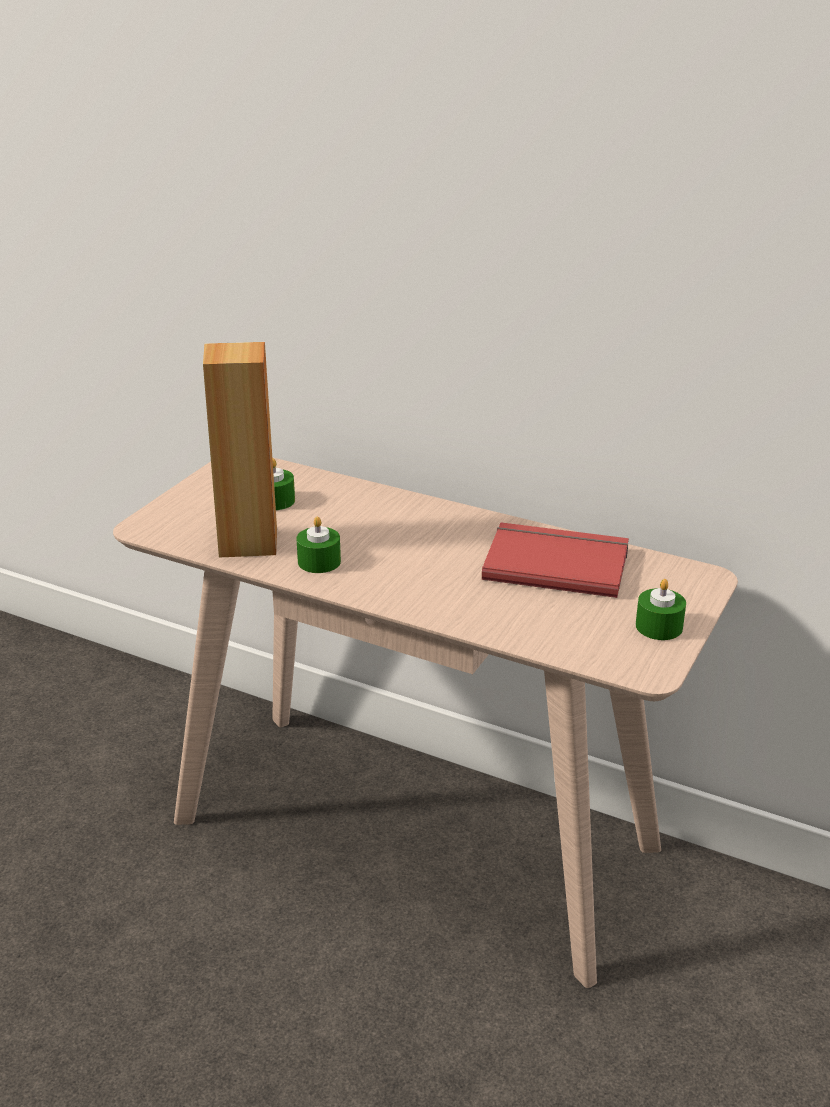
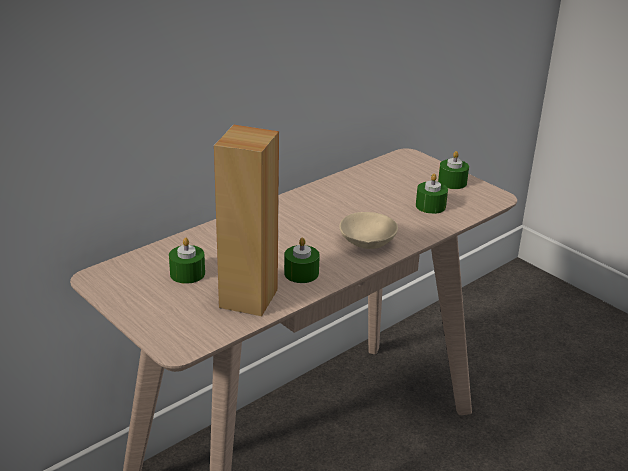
camera: 70 degrees left, 0 degrees up
(427, 590) = (368, 241): none -> beige bowl
(556, 563) = (362, 192): red book -> none
(565, 619) = (430, 206): none -> green candle

